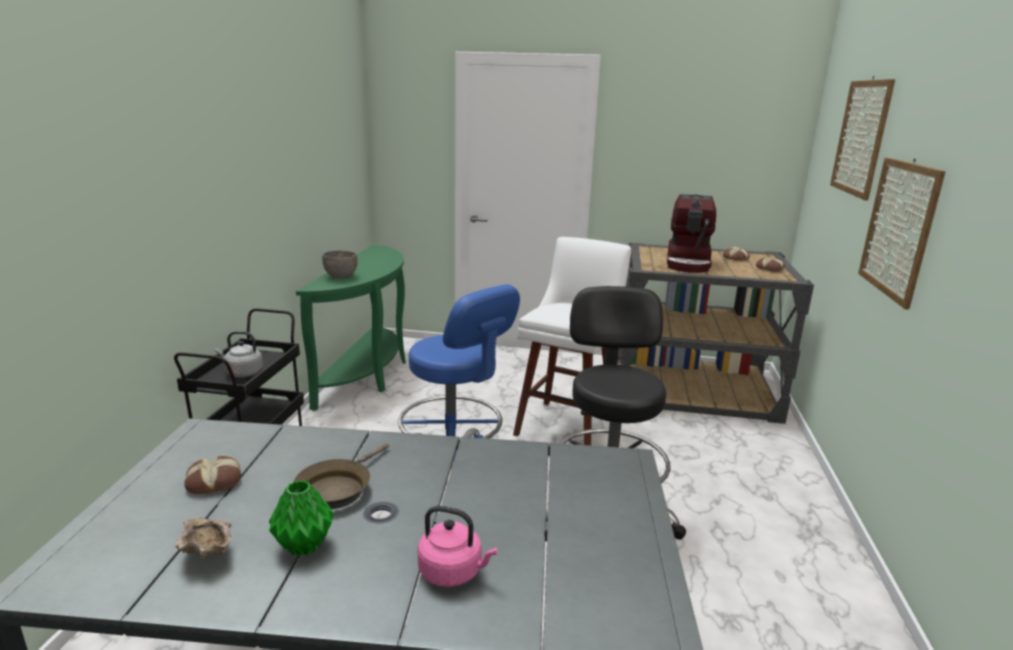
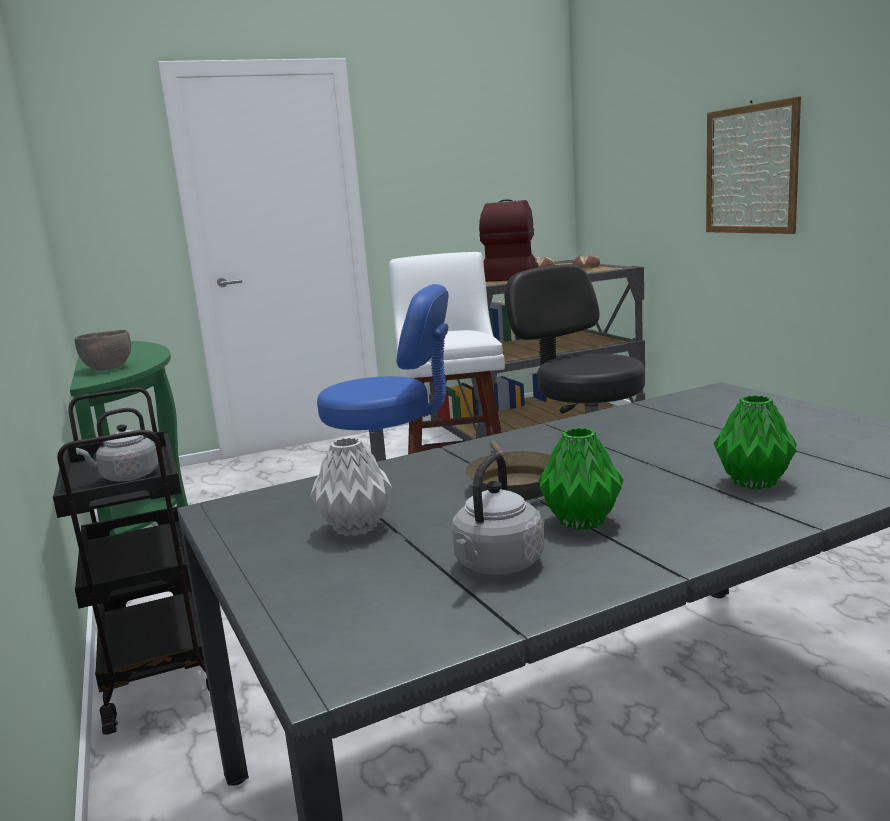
camera: 30 degrees left, 5 degrees down
(207, 555) = (497, 565): beige bowl -> grey kettle
(214, 481) = (354, 527): bread -> grey vase
(453, 572) = (755, 482): pink kettle -> green vase
(688, 263) = (510, 276): coffee machine -> coffee machine turned 150 degrees counterclockwise
(862, 136) = (658, 107): picture -> none

